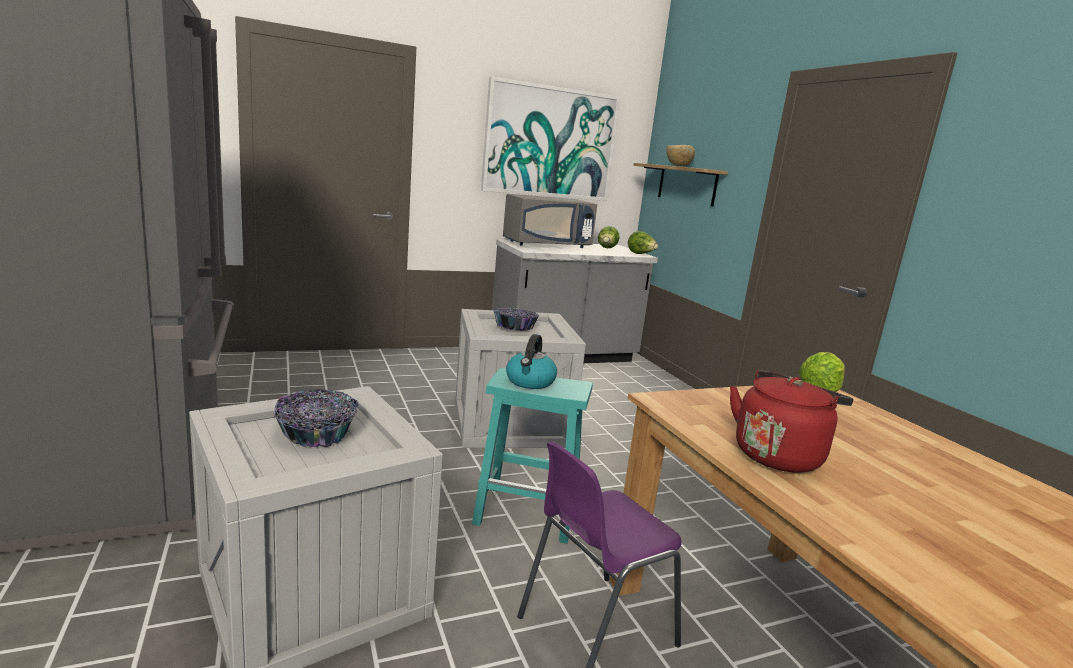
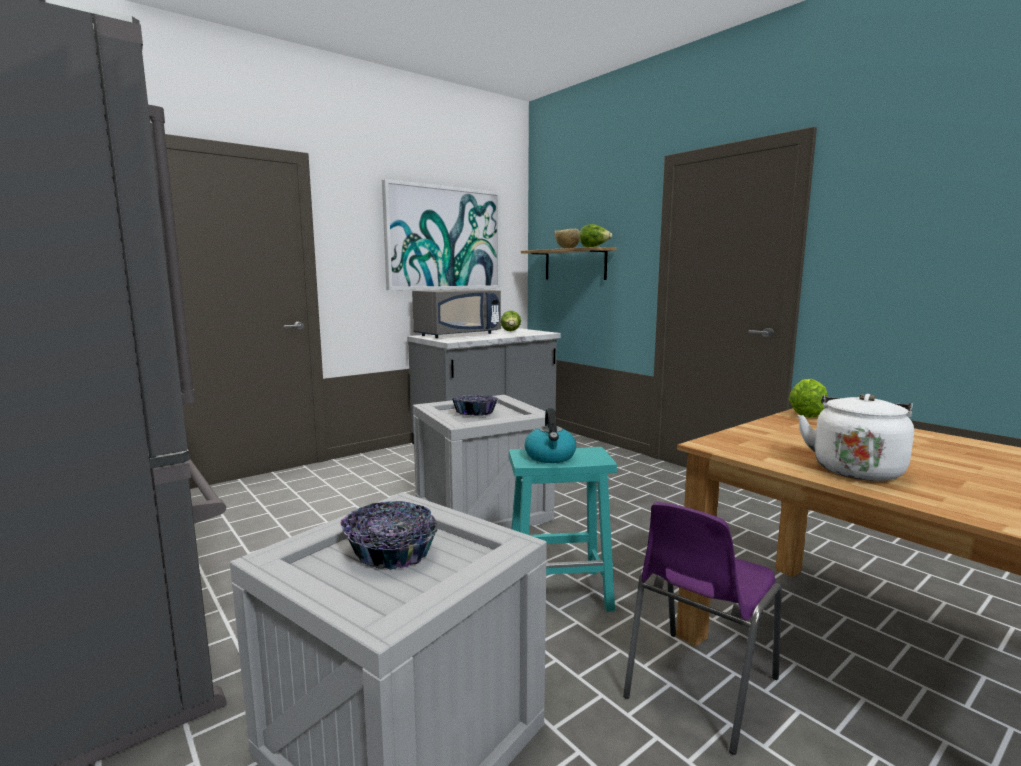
camera: 15 degrees left, 5 degrees down
(641, 254) = (544, 332): lettuce -> lettuce (594, 247)
(779, 455) = (856, 469): red kettle -> white kettle

